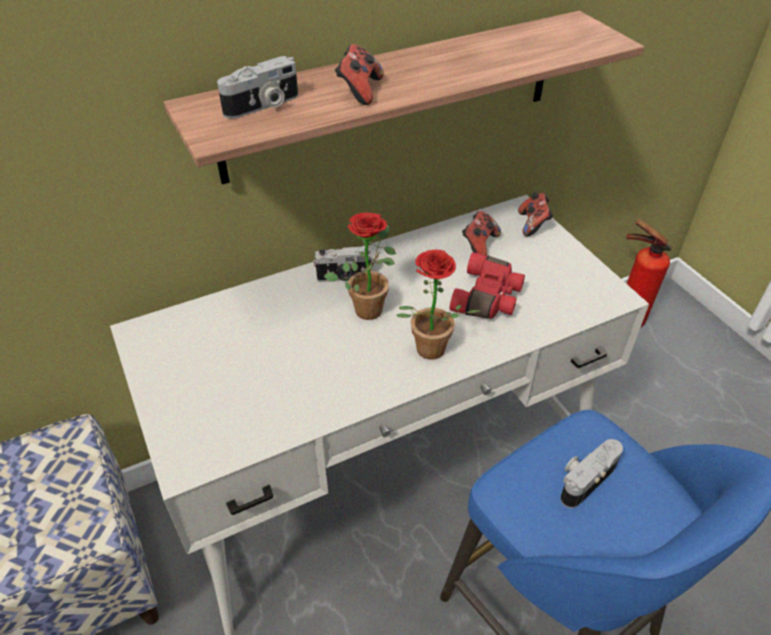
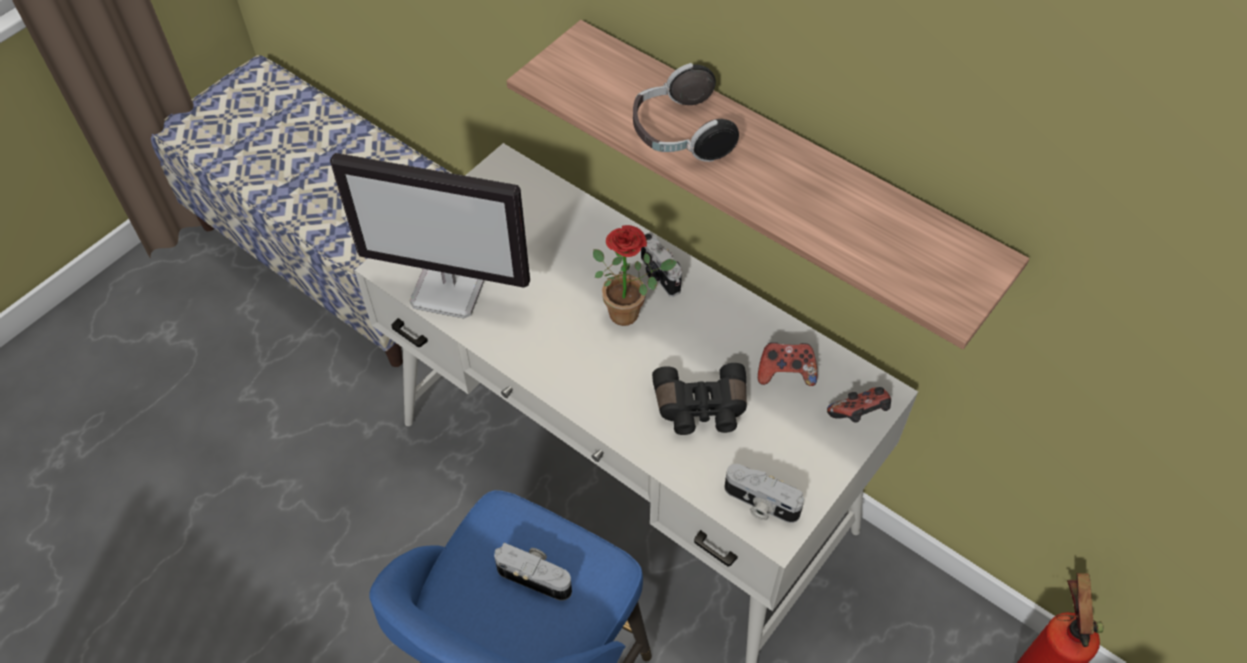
camera: 65 degrees right, 10 degrees up
(254, 420) = (451, 288): none -> monitor
(263, 106) = (609, 83): camera -> camera (760, 504)
(359, 91) = (679, 134): game controller -> headphones
(428, 353) = (592, 383): potted plant -> none
(488, 298) = (701, 409): red binoculars -> black binoculars

